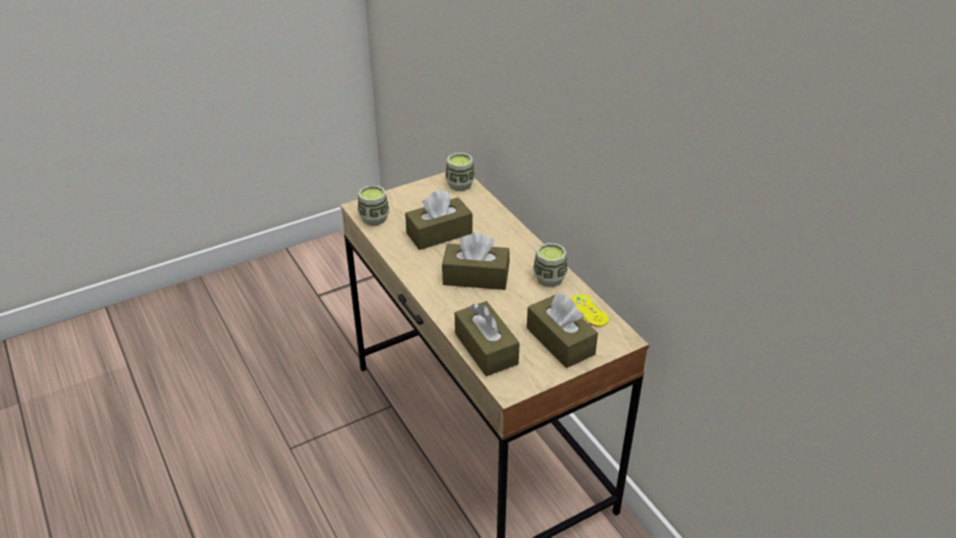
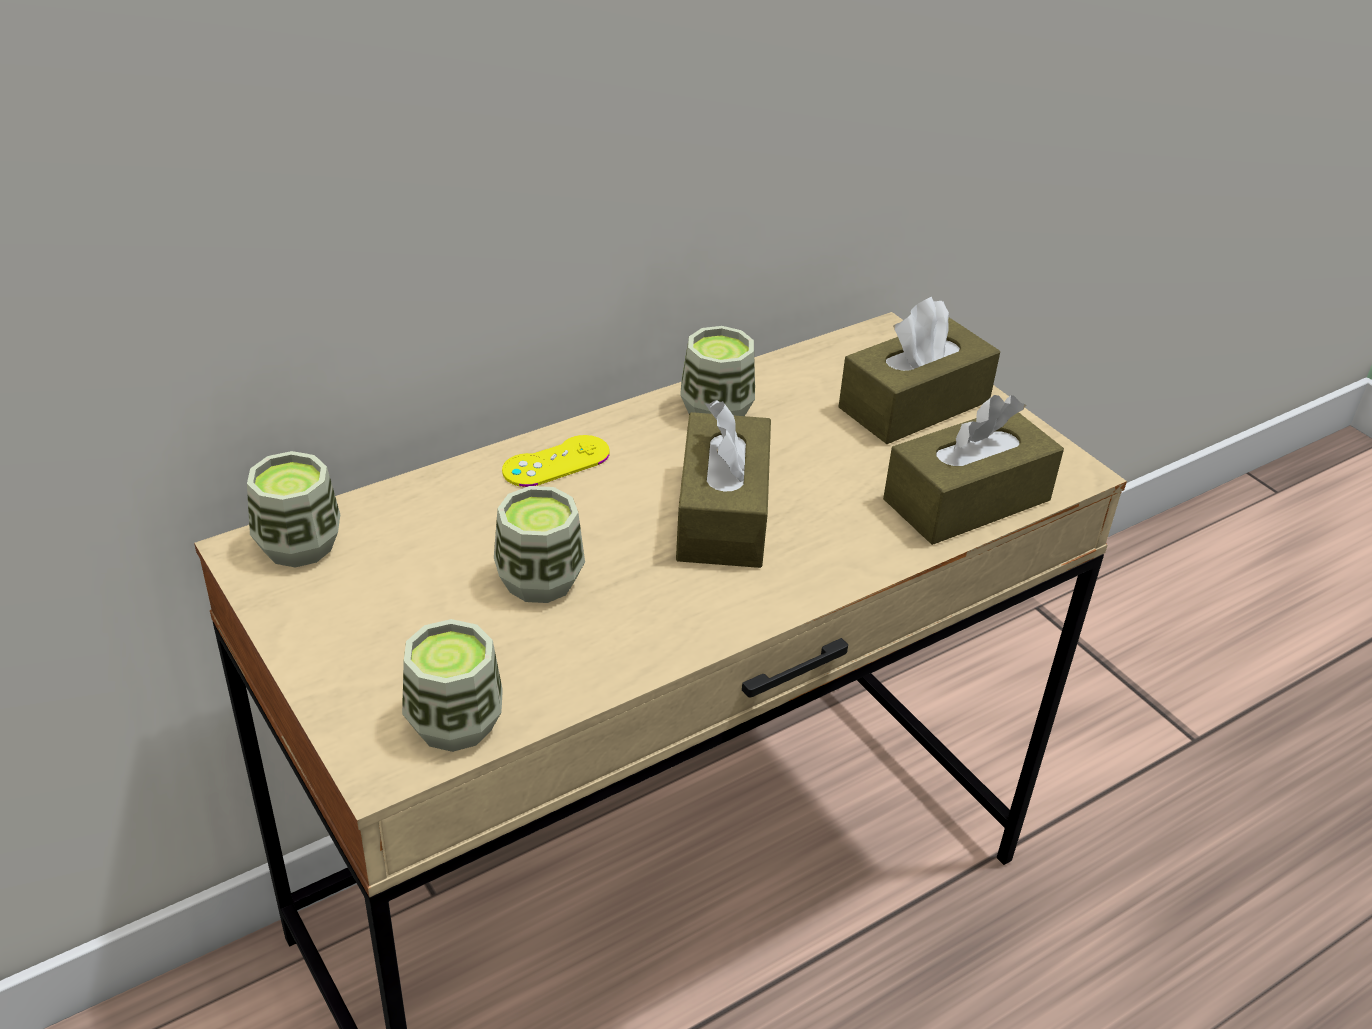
camera: 95 degrees left, 0 degrees up
(439, 233) = (540, 580): brown tissue box -> cup
(589, 310) = (813, 366): yellow game controller -> yellow game controller (556, 462)

